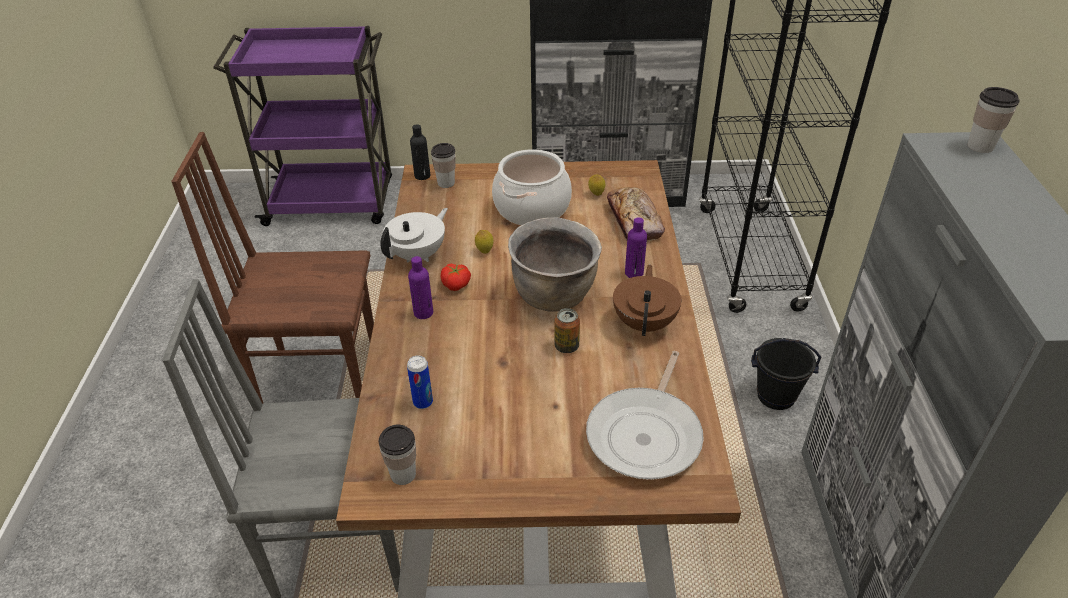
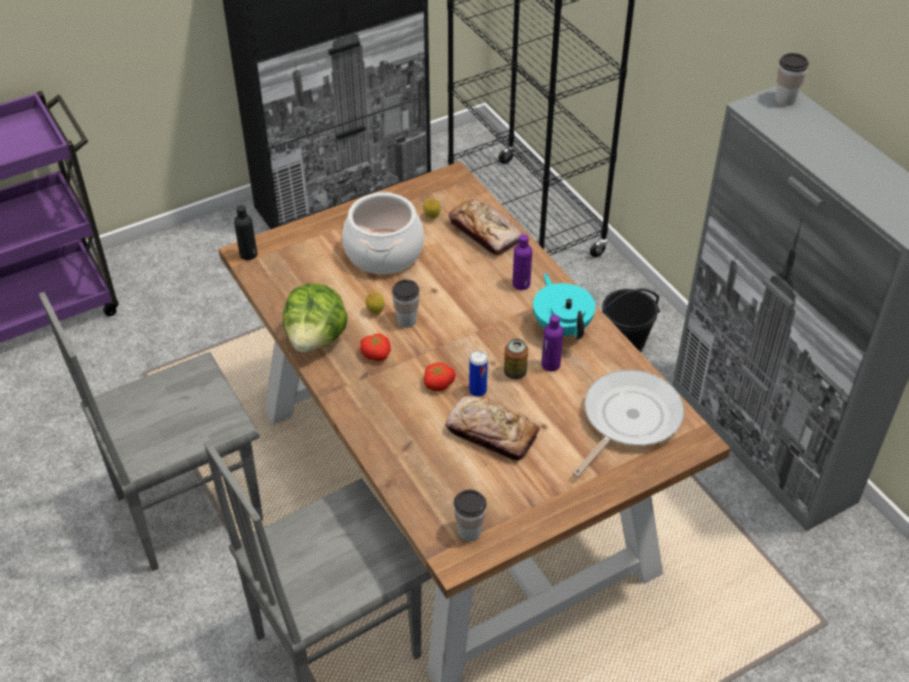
camera: 30 degrees left, 5 degrees up
(320, 380) = (187, 508): brown chair -> grey chair
(418, 255) = (316, 338): white teapot -> lettuce
(423, 313) = (369, 392): purple bottle -> purple bottle (550, 364)
(423, 402) = (436, 469): can -> can (477, 391)
(446, 183) = (279, 254): cup -> cup (406, 320)
(488, 328) = (438, 383): none -> tomato
(500, 392) = (492, 434): none -> bread
(554, 296) = (470, 331): brown cooking pot -> none
(645, 323) = (562, 326): brown teapot -> turquoise teapot
(646, 434) = (628, 419): frying pan -> frying pan turned 135 degrees counterclockwise

